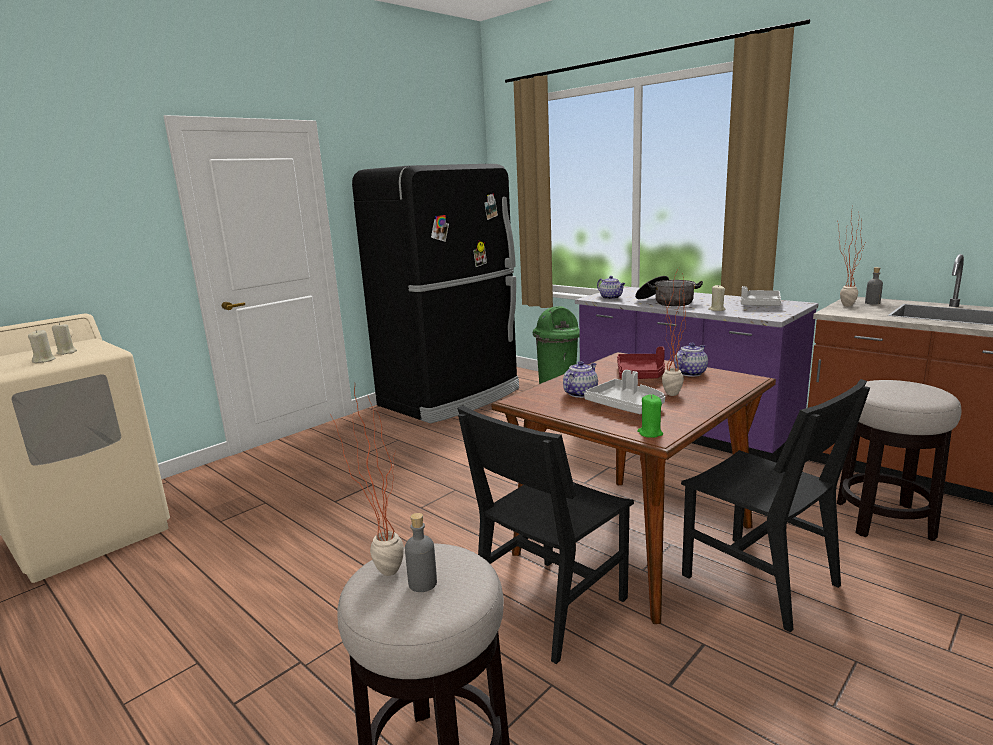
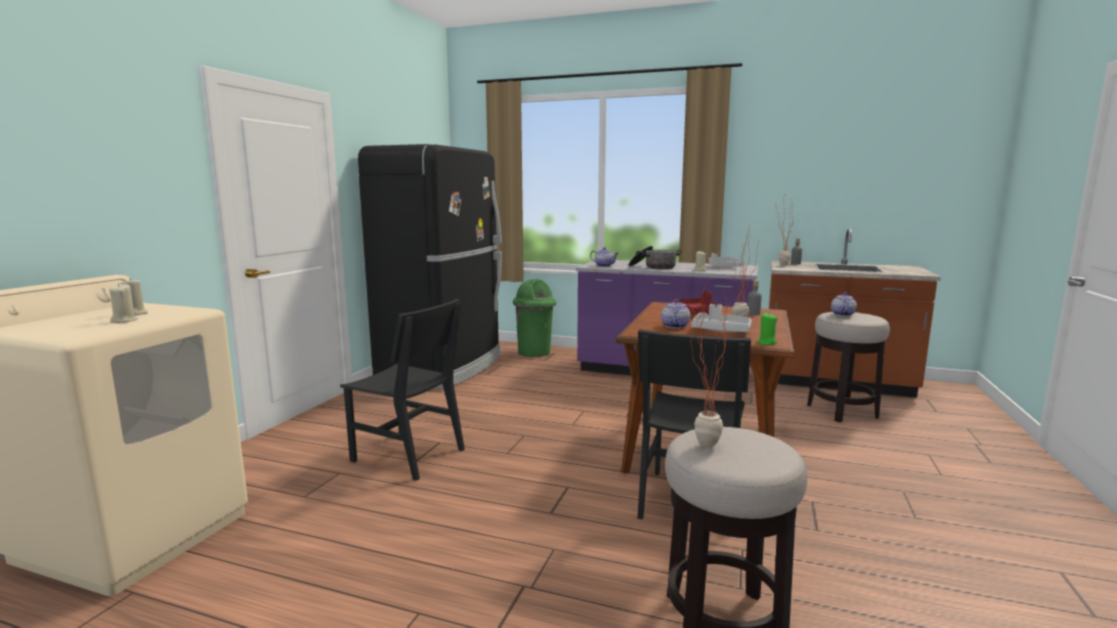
camera: 25 degrees left, 5 degrees down
(423, 583) = (743, 447): grey bottle -> grey bottle (753, 314)
(690, 373) = (728, 310): teapot -> teapot (842, 314)
(759, 580) = (807, 457): black chair -> black chair (408, 455)

